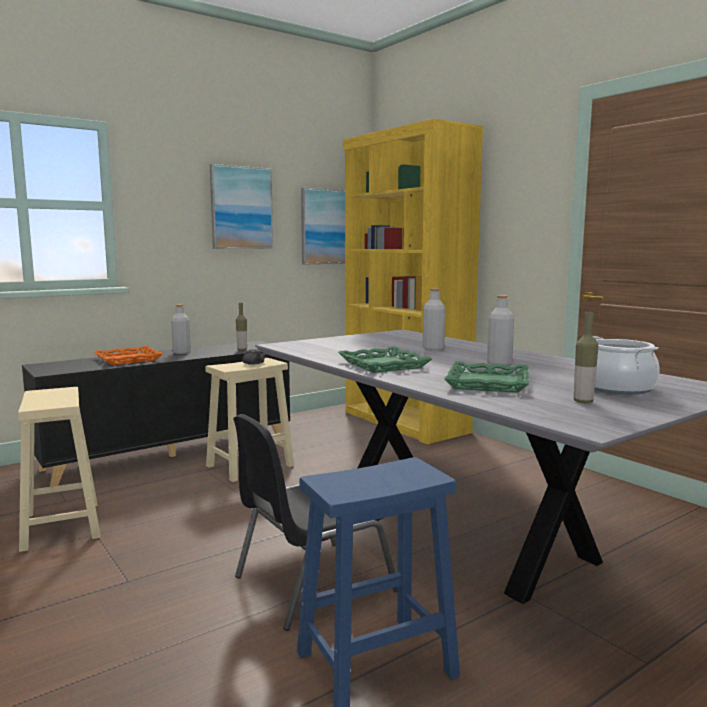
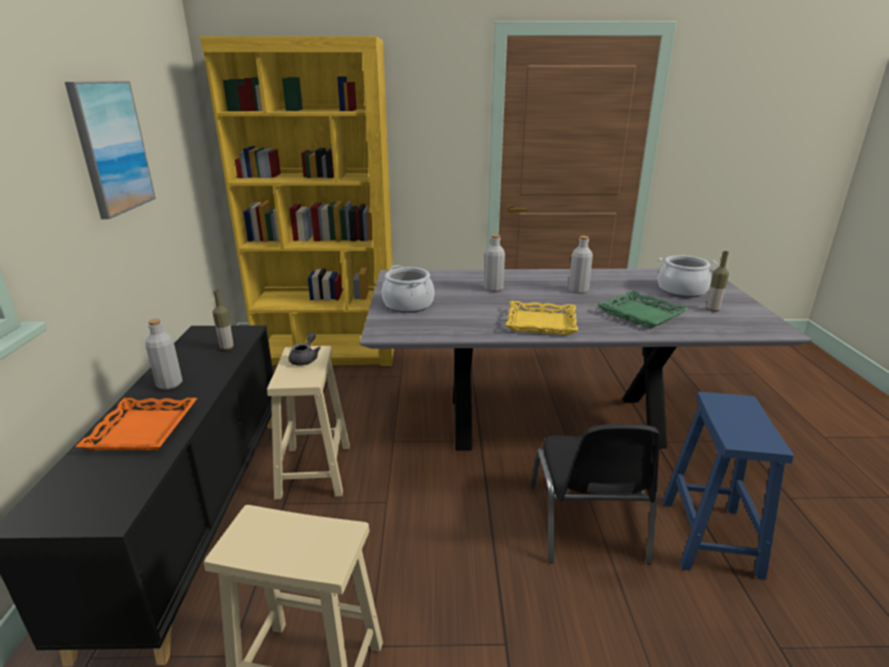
camera: 55 degrees left, 15 degrees up
(326, 227) = (181, 154): picture -> none
(344, 341) = (408, 305): none -> cooking pot
(382, 365) = (541, 323): green tray -> yellow tray

